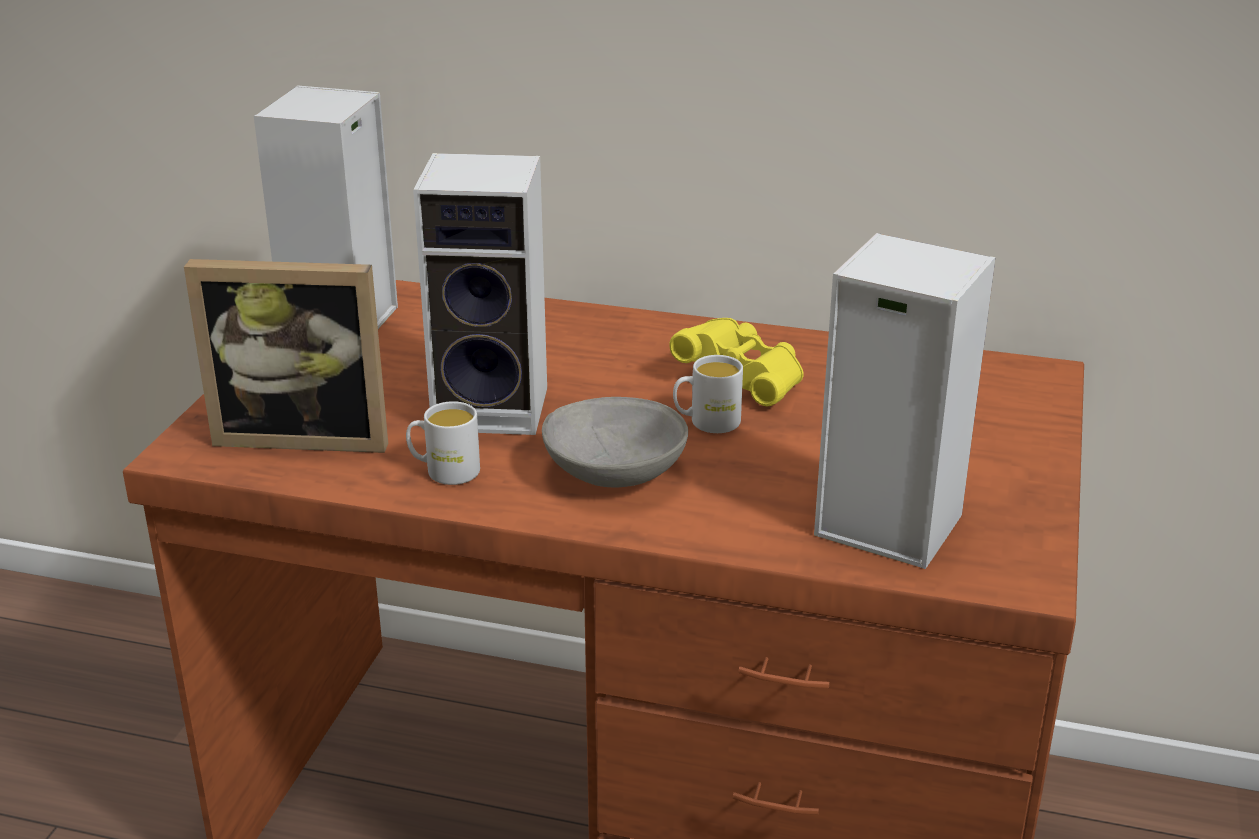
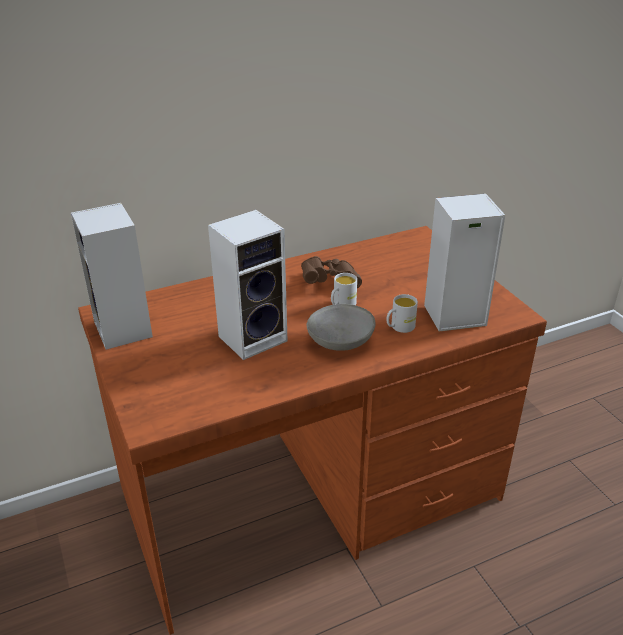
camera: 40 degrees left, 5 degrees up
(305, 434) = (190, 388): picture frame -> none
(444, 471) = (275, 374): white mug -> white mug (399, 327)
(743, 380) = (329, 281): yellow binoculars -> brown binoculars

